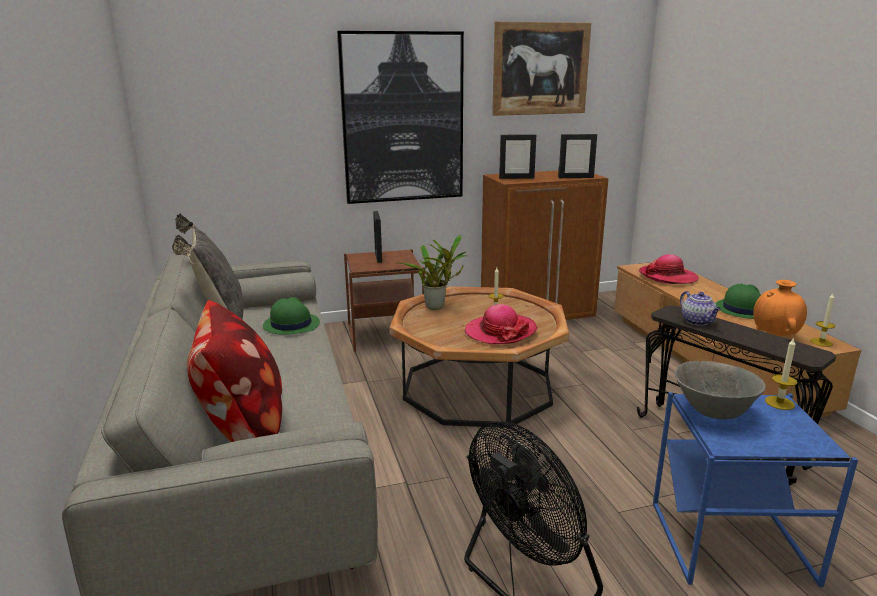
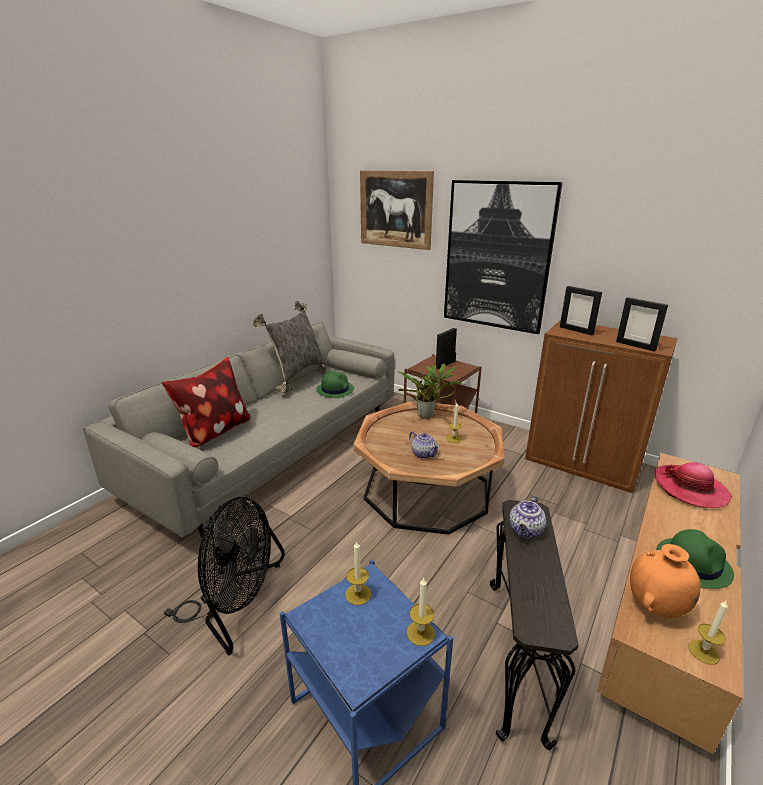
camera: 50 degrees right, 5 degrees up
(500, 331) = (423, 454): hat -> teapot
(540, 69) = (648, 223): picture -> picture (395, 209)
(713, 412) = (358, 594): grey bowl -> candle

